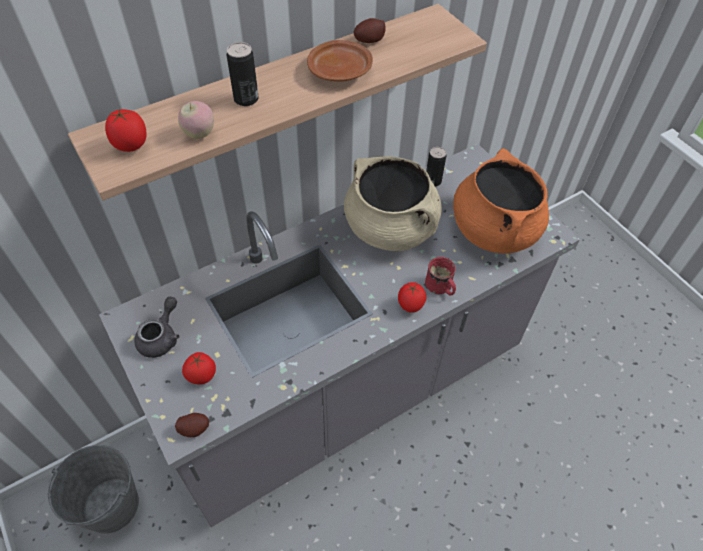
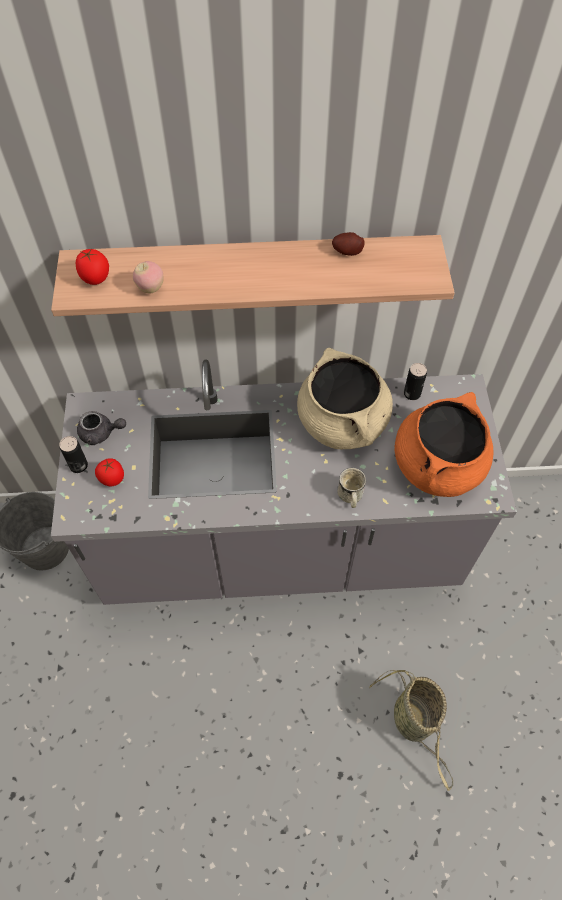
camera: 30 degrees right, 5 degrees up
(161, 337) = (101, 433): grey teapot -> grey teapot turned 45 degrees clockwise
(194, 428) = (83, 517): potato -> none
(246, 99) = (206, 270): can -> can (78, 465)
(340, 71) = (300, 272): brown plate -> none
(410, 306) = (313, 500): tomato -> none
(440, 288) = (350, 497): red mug -> white mug
(546, 480) = (414, 722): none -> basket

